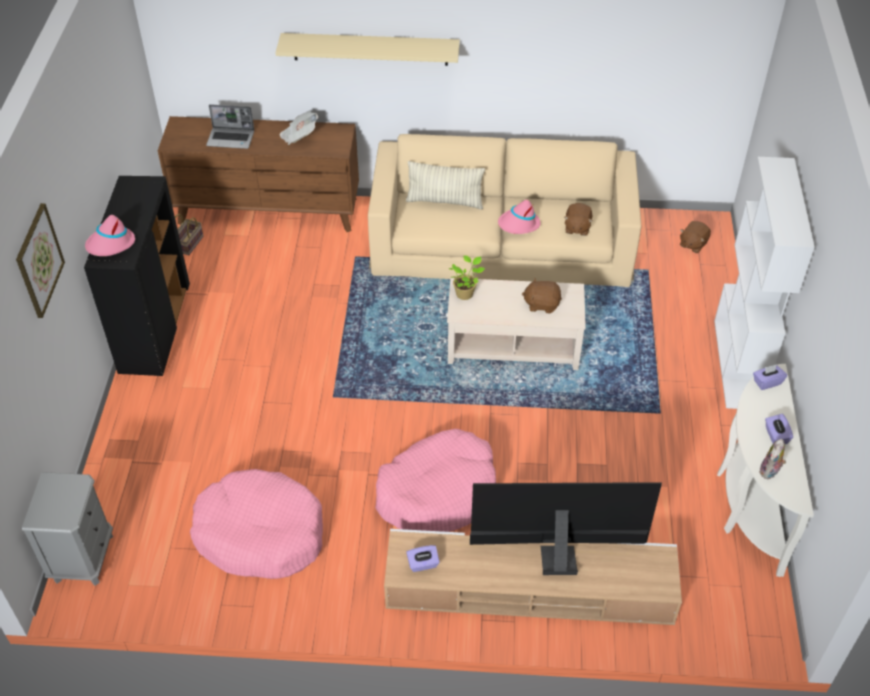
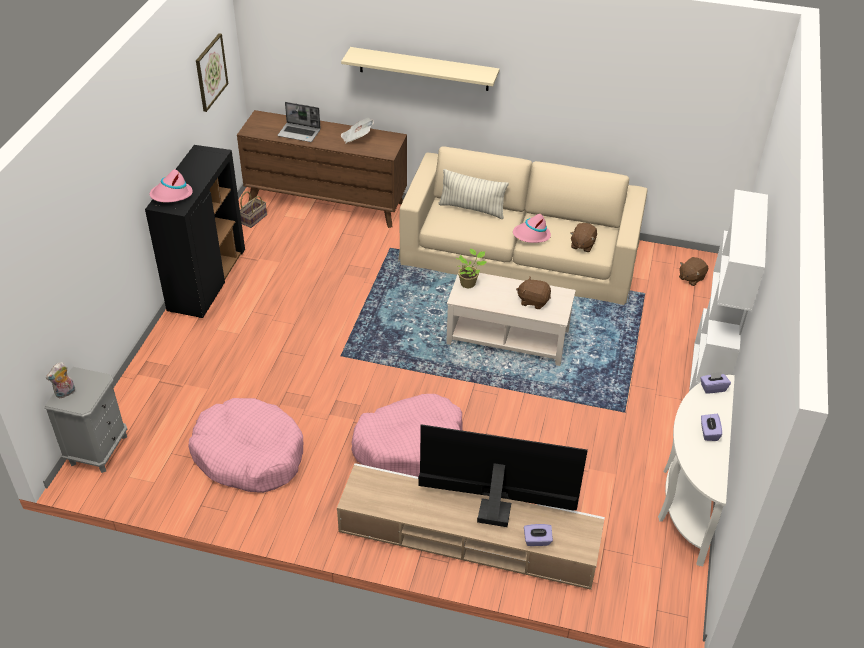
camera: 10 degrees right, 5 degrees down
(39, 260) = (100, 189): picture -> picture (211, 72)
(423, 564) = (375, 496): purple tissue box -> purple tissue box (537, 540)
(770, 472) = (695, 461): plush toy -> plush toy (65, 393)

